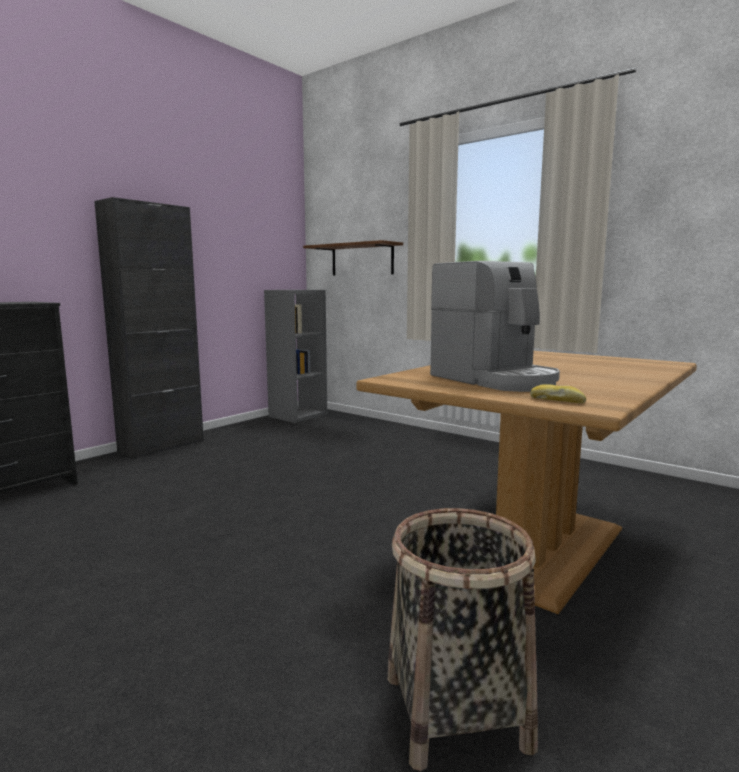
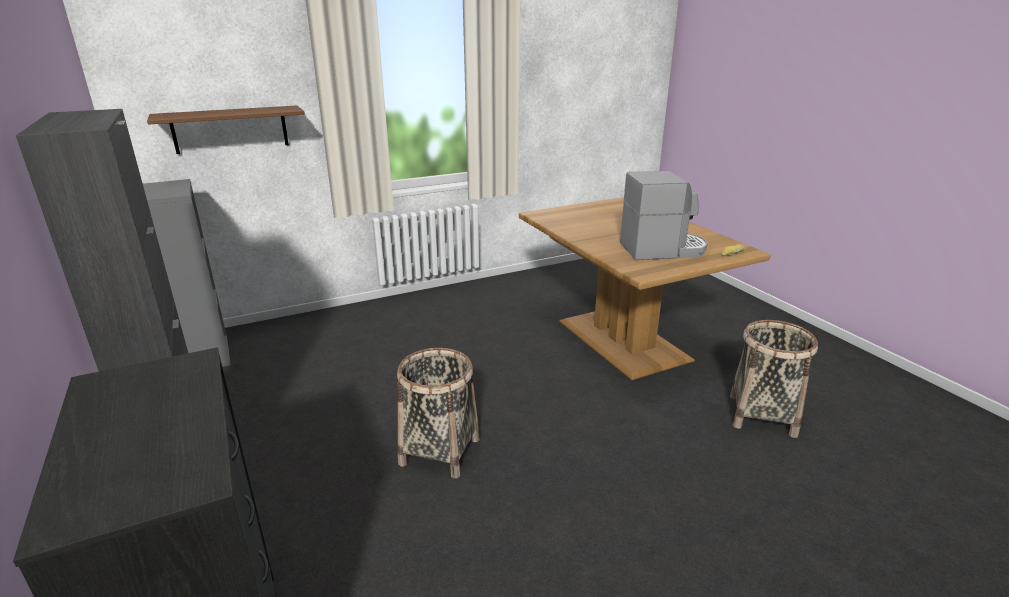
camera: 65 degrees left, 15 degrees up
(226, 498) = (439, 451): none -> basket

